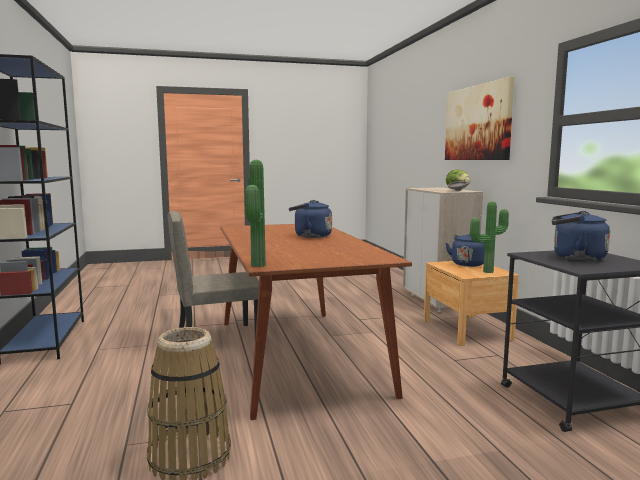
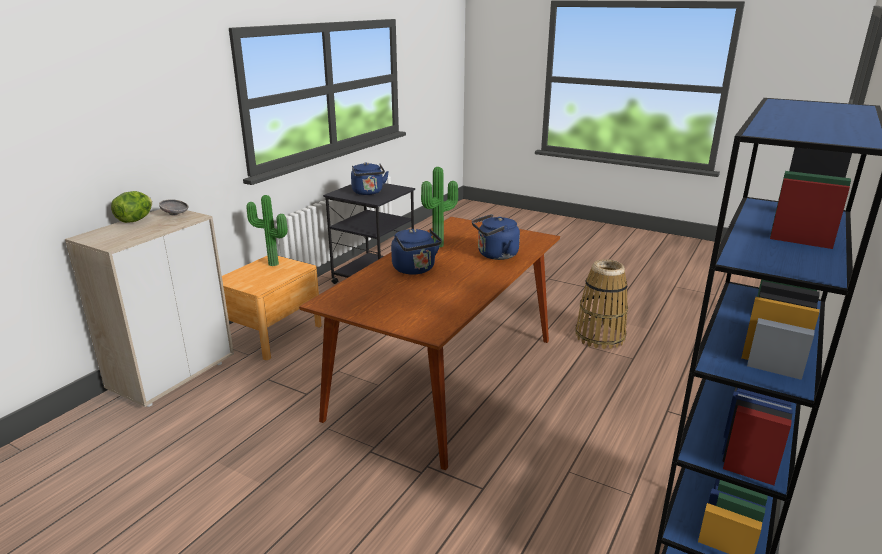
camera: 135 degrees left, 15 degrees up
(217, 338) = (483, 442): beige chair -> none
(255, 265) = (546, 240): potted plant -> potted plant (440, 246)
(468, 264) = (243, 278): blue kettle -> blue kettle (495, 255)
(477, 123) = (116, 118): picture -> none

